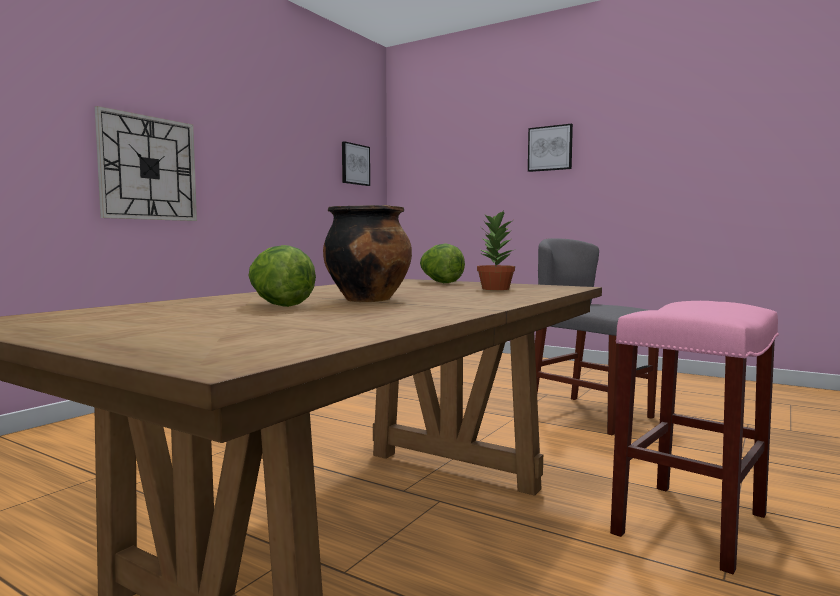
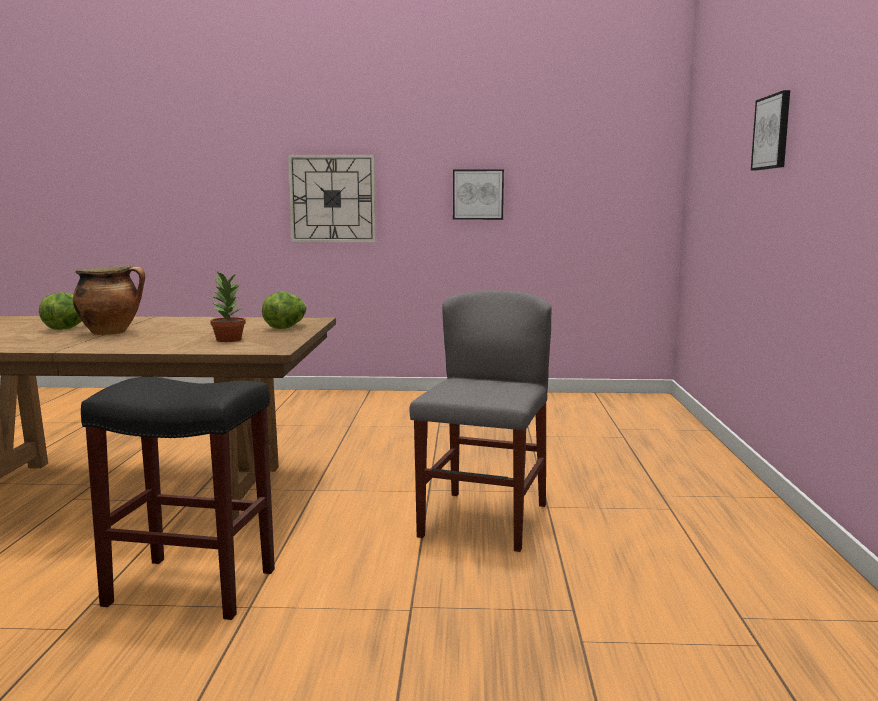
camera: 60 degrees right, 5 degrees up
(355, 164) = (612, 164): picture -> picture (478, 194)
(691, 525) = (188, 587): pink stool -> black stool

